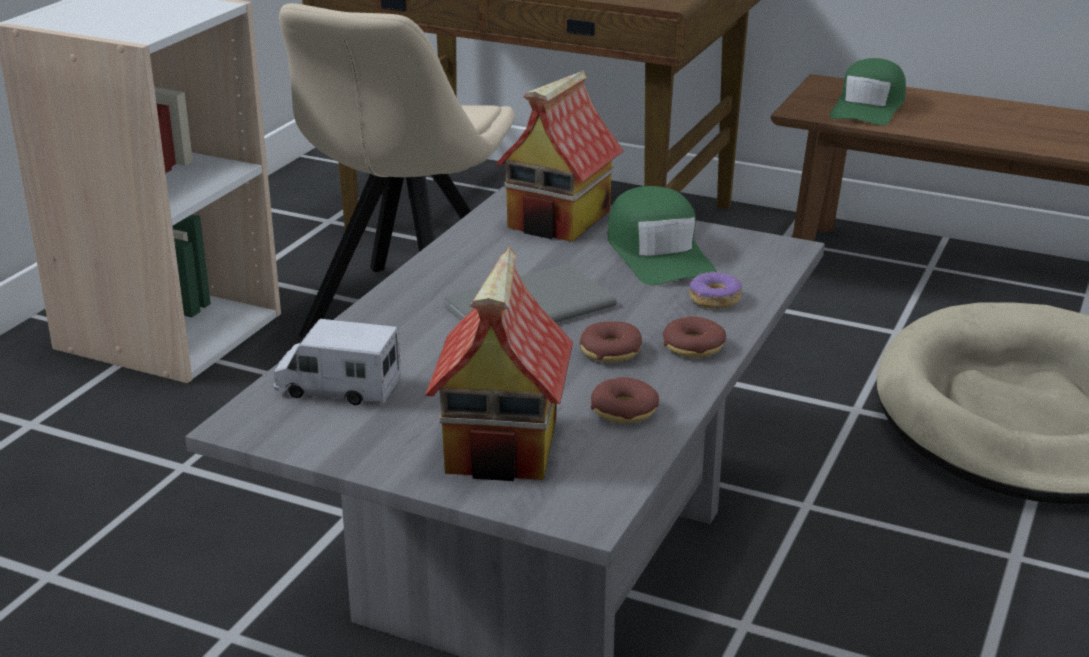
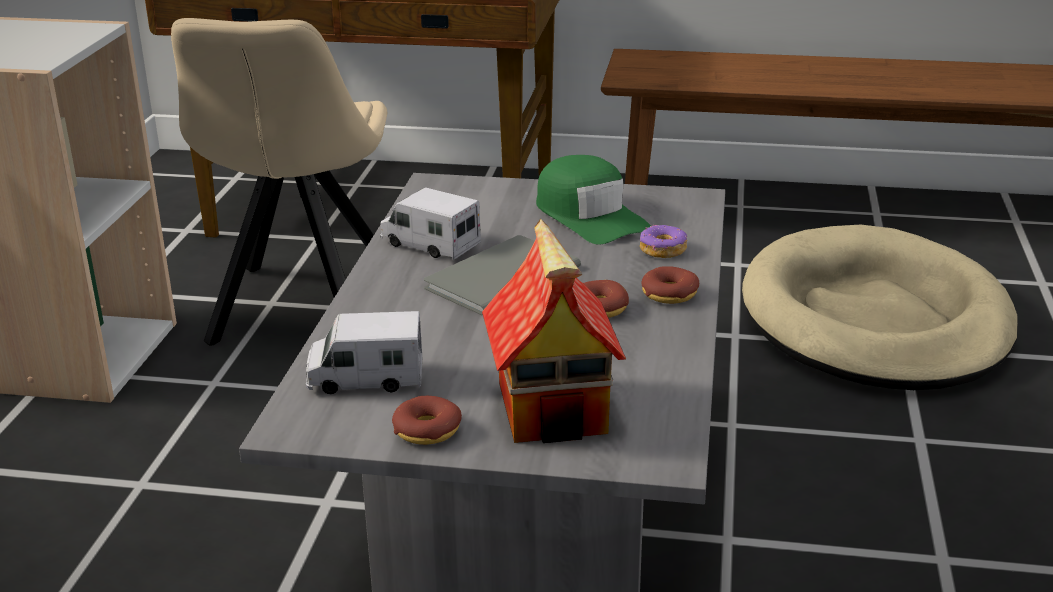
camera: 15 degrees left, 0 degrees up
(476, 262) = (430, 244): none -> toy truck
(560, 220) = (484, 197): toy house -> none
(624, 411) = (643, 360): donut -> donut (427, 430)
(869, 107) = (679, 71): green cap -> none

